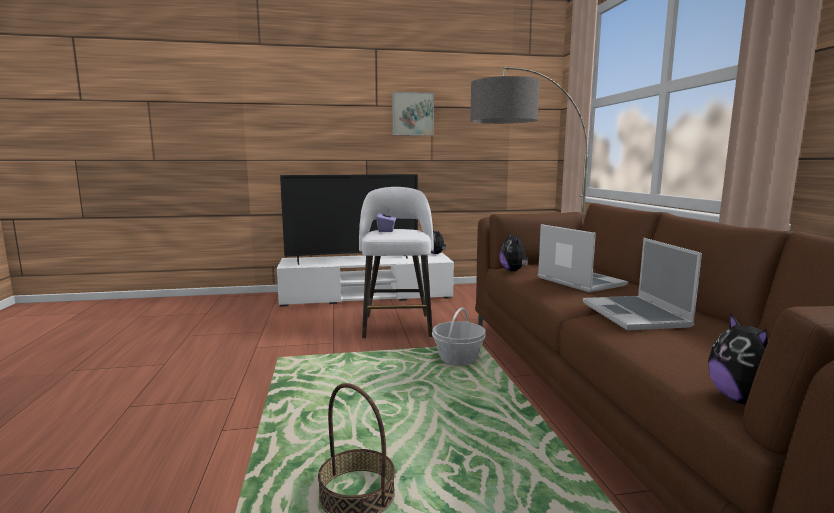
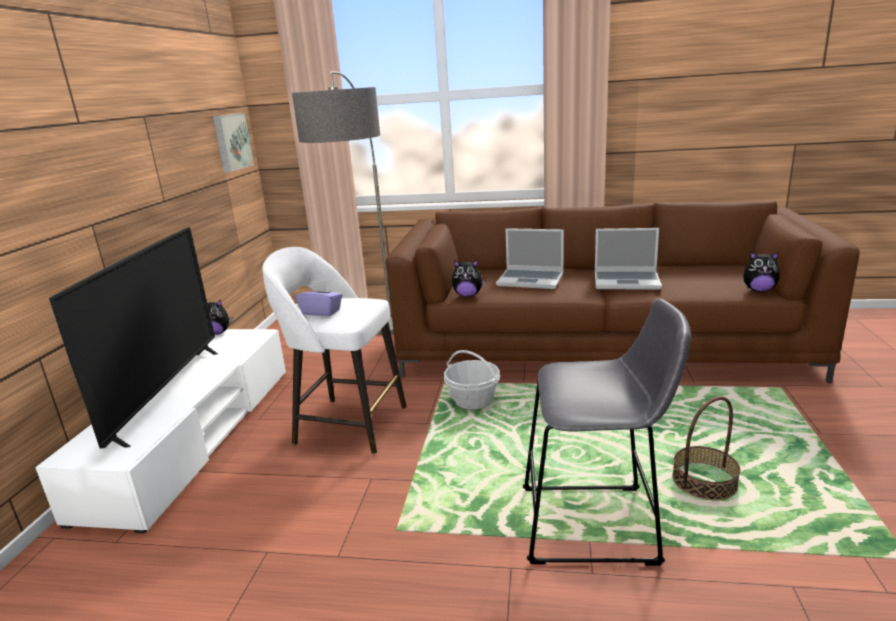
camera: 70 degrees left, 10 degrees up
(280, 429) = (596, 525): none -> grey stool
(412, 114) = (129, 131): picture -> picture (231, 142)
(578, 281) = (531, 280): laptop -> laptop turned 150 degrees counterclockwise

